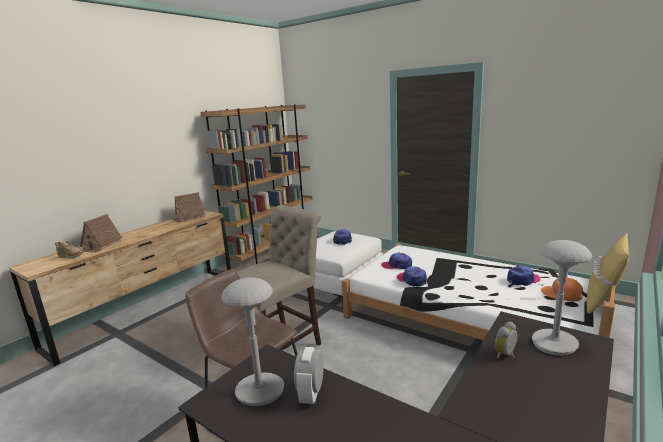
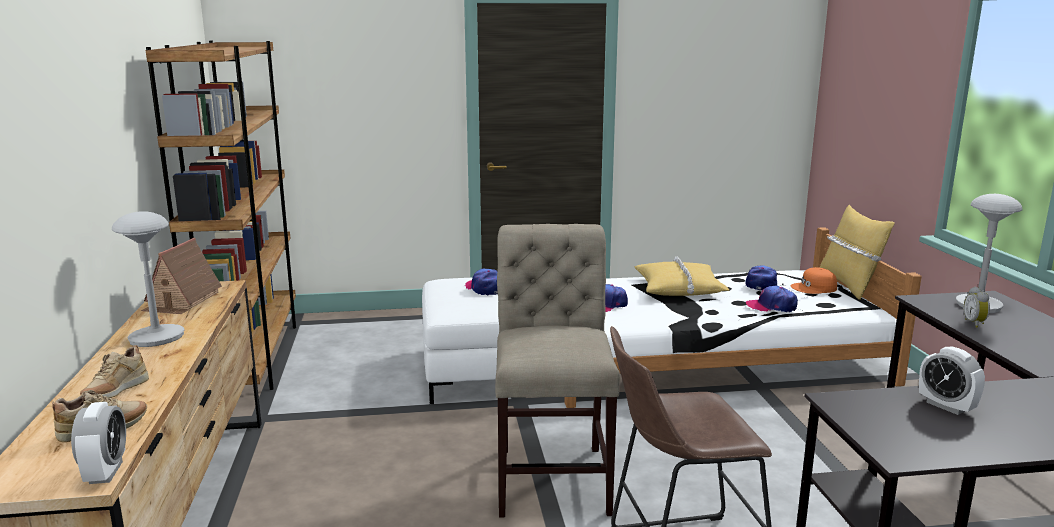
camera: 45 degrees left, 0 degrees up
(41, 270) = (106, 472): none -> alarm clock
(100, 245) = (115, 393): toy house -> beige shoe
(260, 391) = (910, 425): grey table lamp -> grey table lamp (157, 337)
(412, 280) = (660, 315): cap -> cap (771, 306)
(461, 267) = (679, 288): none -> yellow pillow

